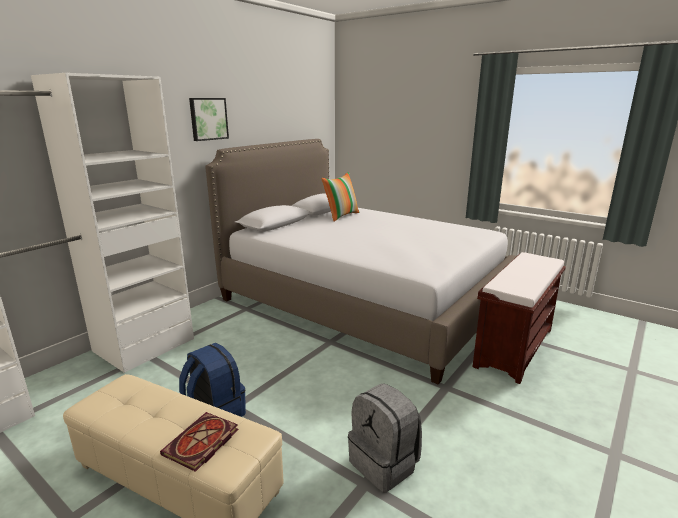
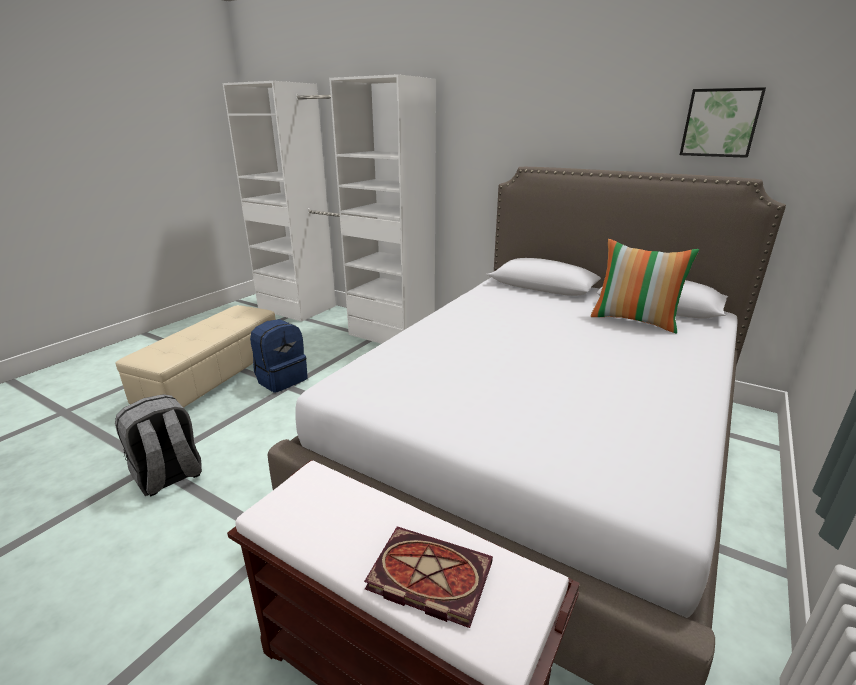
camera: 85 degrees right, 5 degrees up
(201, 444) = (167, 345): book -> book (426, 577)
(208, 119) = (529, 125): picture -> picture (720, 123)

